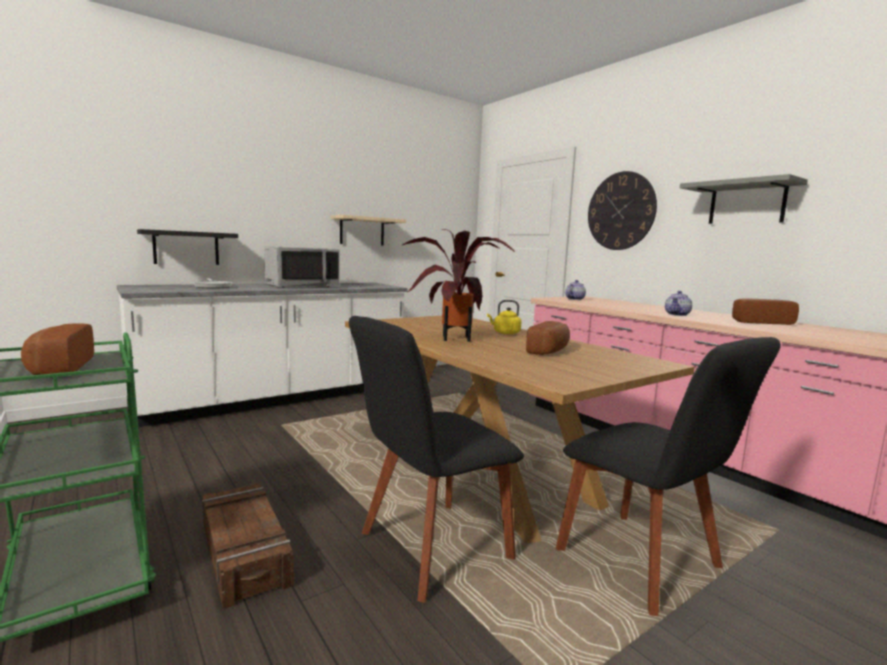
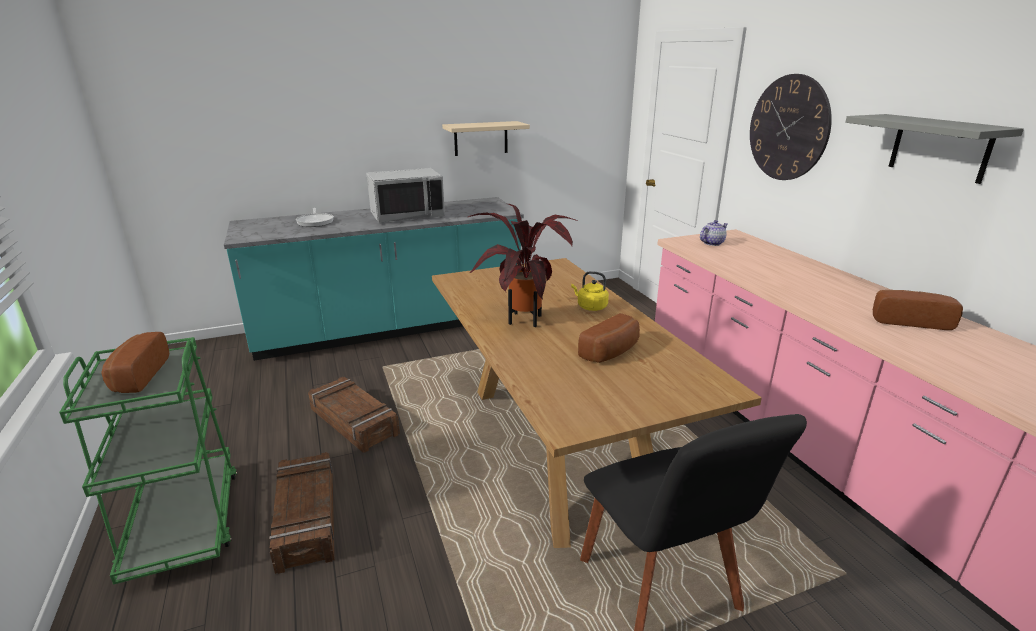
camera: 15 degrees right, 15 degrees up
(186, 248) = (291, 177): black shelf -> none
(268, 466) = (354, 421): none -> crate
(278, 398) = (391, 328): white counter -> turquoise counter
(429, 548) = (461, 539): black chair -> none
(677, 314) = (810, 295): teapot -> none

